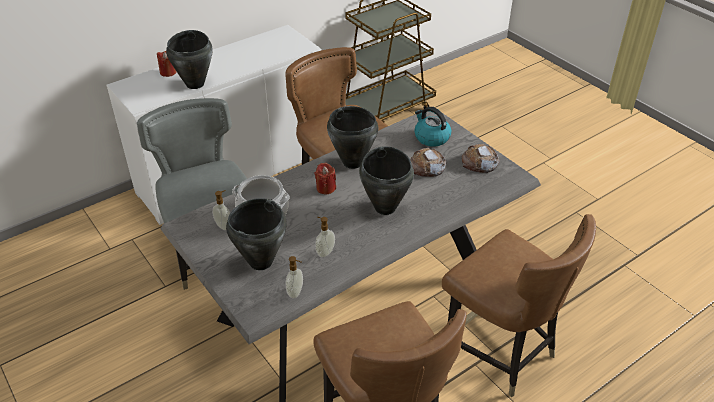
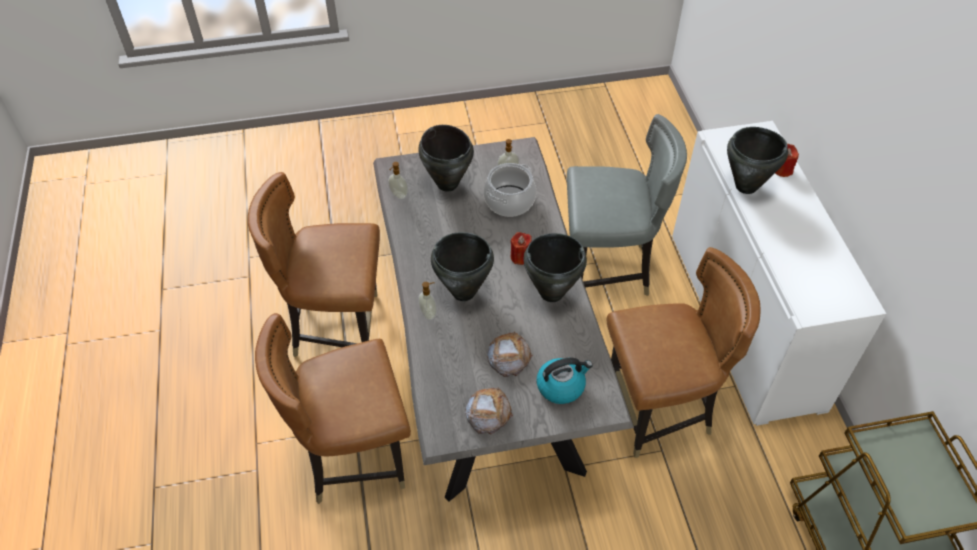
camera: 115 degrees right, 10 degrees up
(324, 252) = (432, 227): soap dispenser -> soap dispenser (429, 313)

